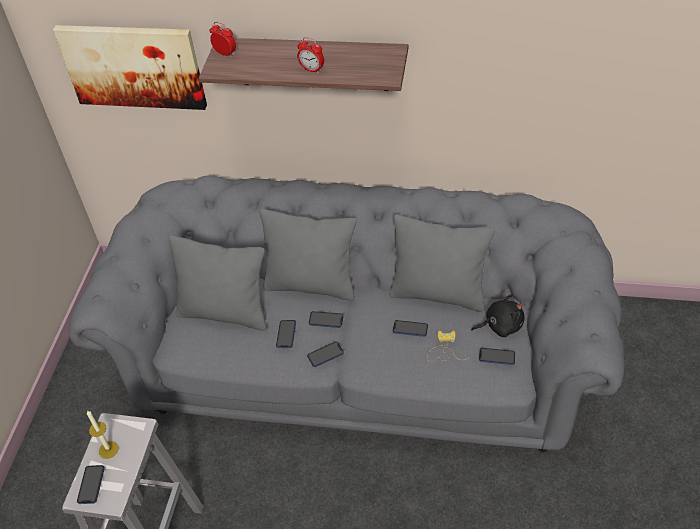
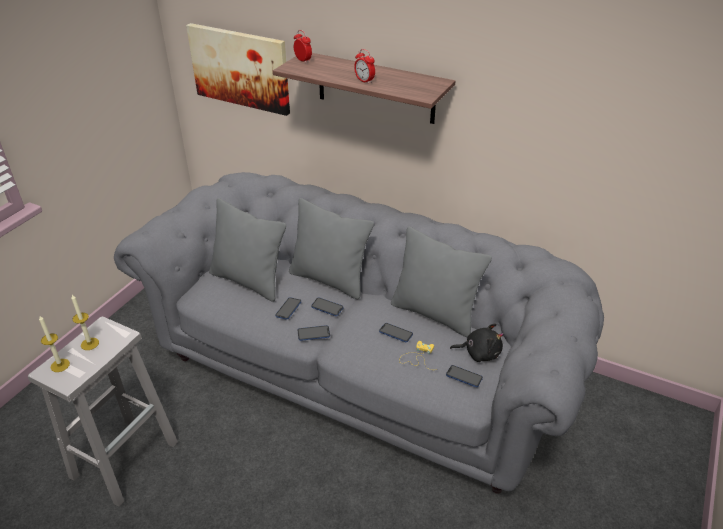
camera: 15 degrees right, 10 degrees down
(91, 485) = (60, 365): phone -> candle

